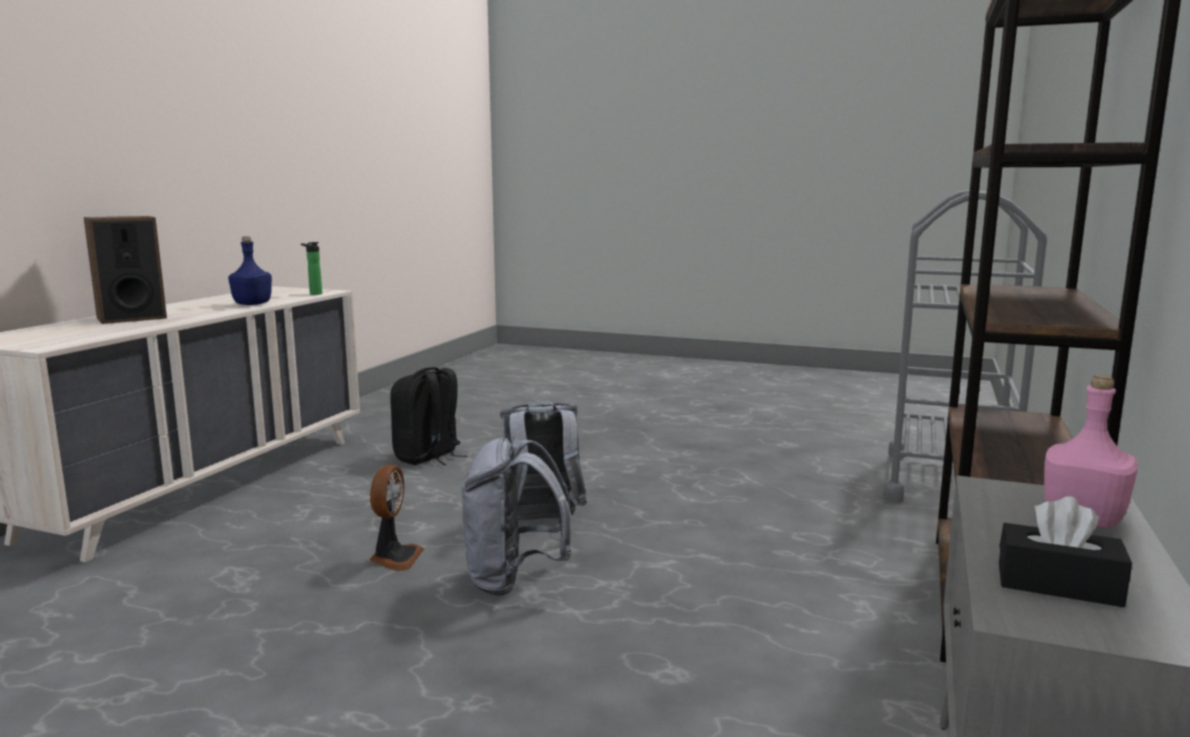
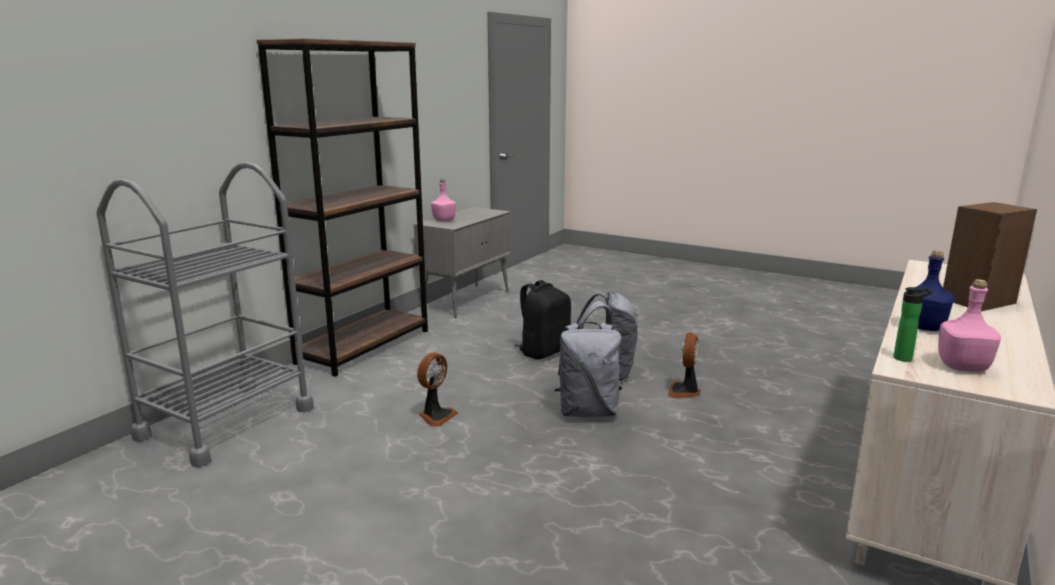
camera: 170 degrees left, 5 degrees up
(284, 292) = (963, 367): none -> pink bottle
(428, 457) = (717, 512): black backpack -> black backpack (544, 351)
(728, 504) = (436, 416): none -> fan
(1058, 584) = (480, 213): black tissue box -> none

